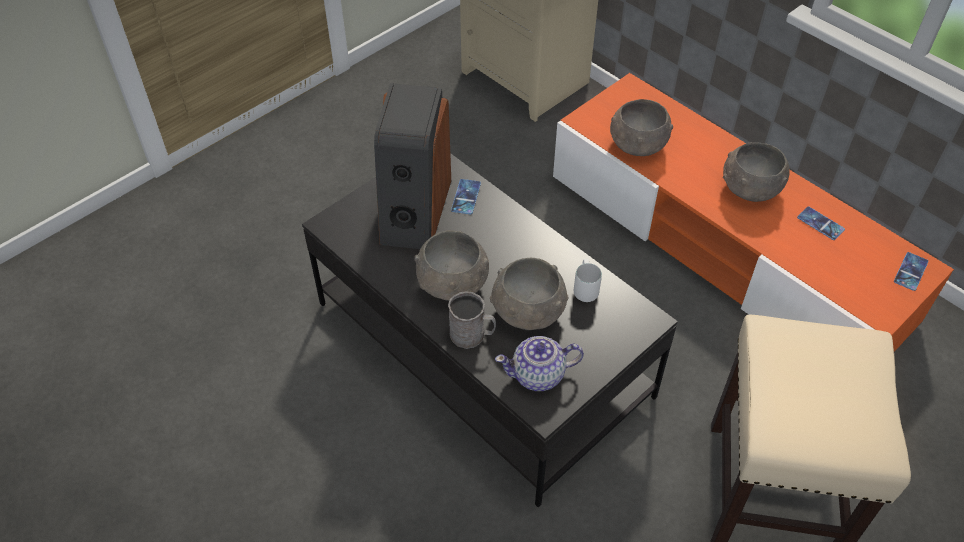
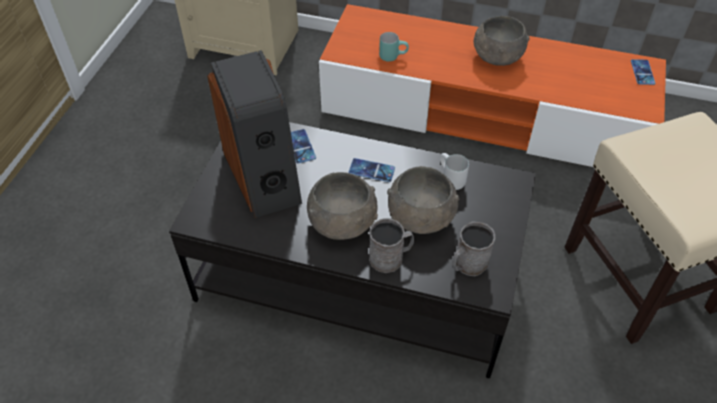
camera: 30 degrees left, 0 degrees up
(539, 375) = (467, 265): teapot -> grey mug
(637, 145) = (393, 56): grey bowl -> turquoise mug
(820, 223) = (562, 63): phone -> phone (371, 170)

